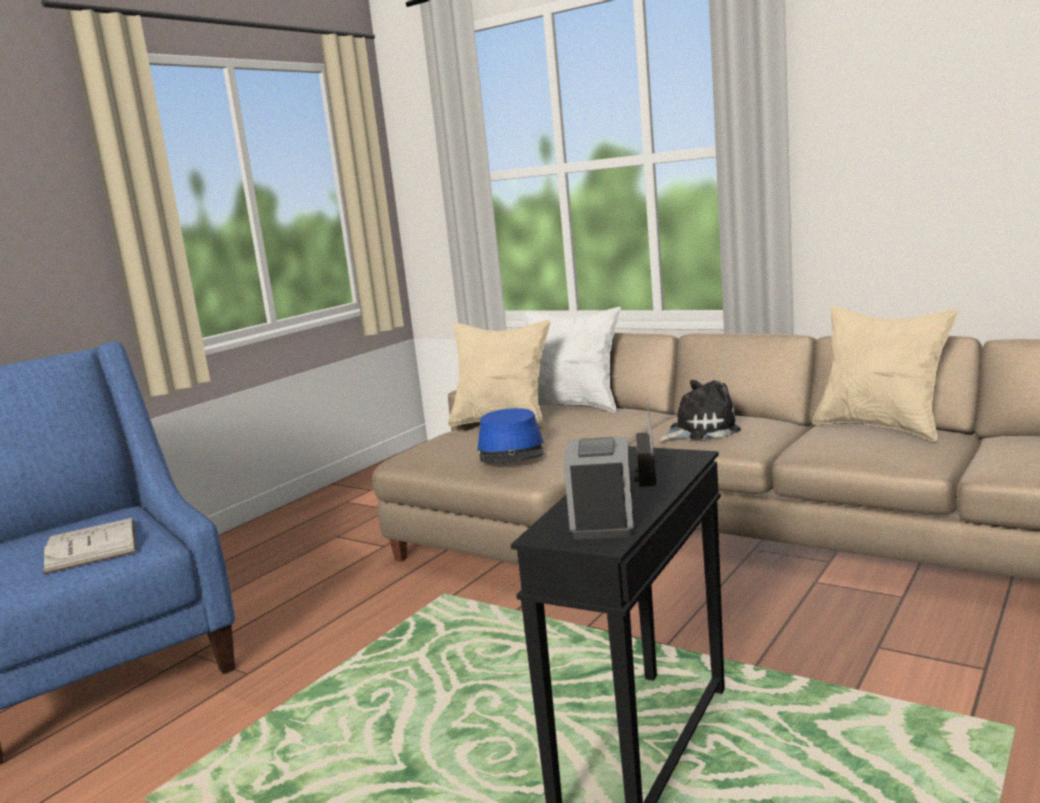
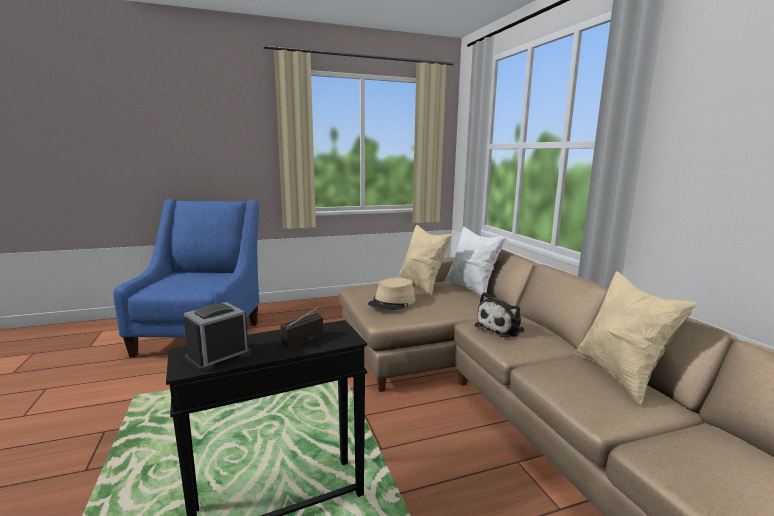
camera: 35 degrees right, 0 degrees up
(91, 545) = (194, 284): white book -> none
(511, 451) = (392, 302): blue hat -> beige hat
(699, 430) = (502, 328): plush toy -> plush toy turned 120 degrees clockwise

